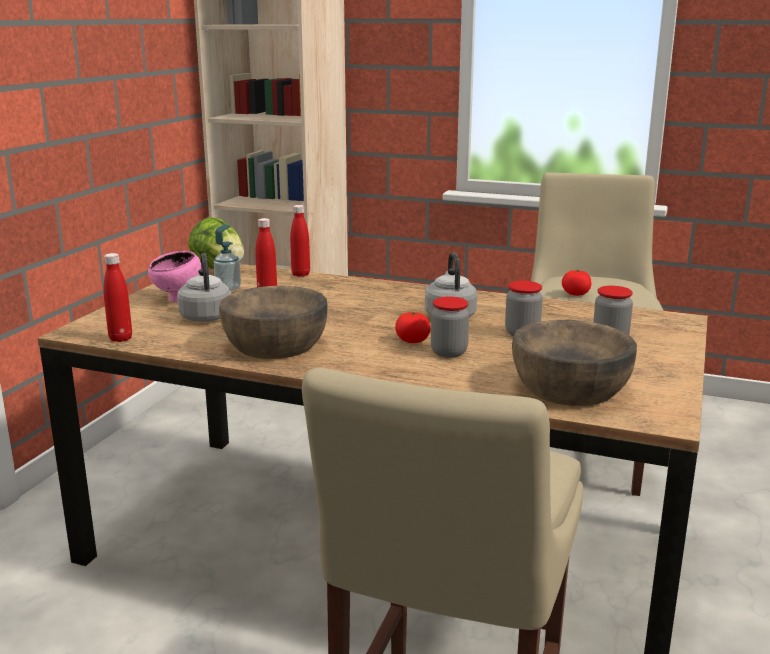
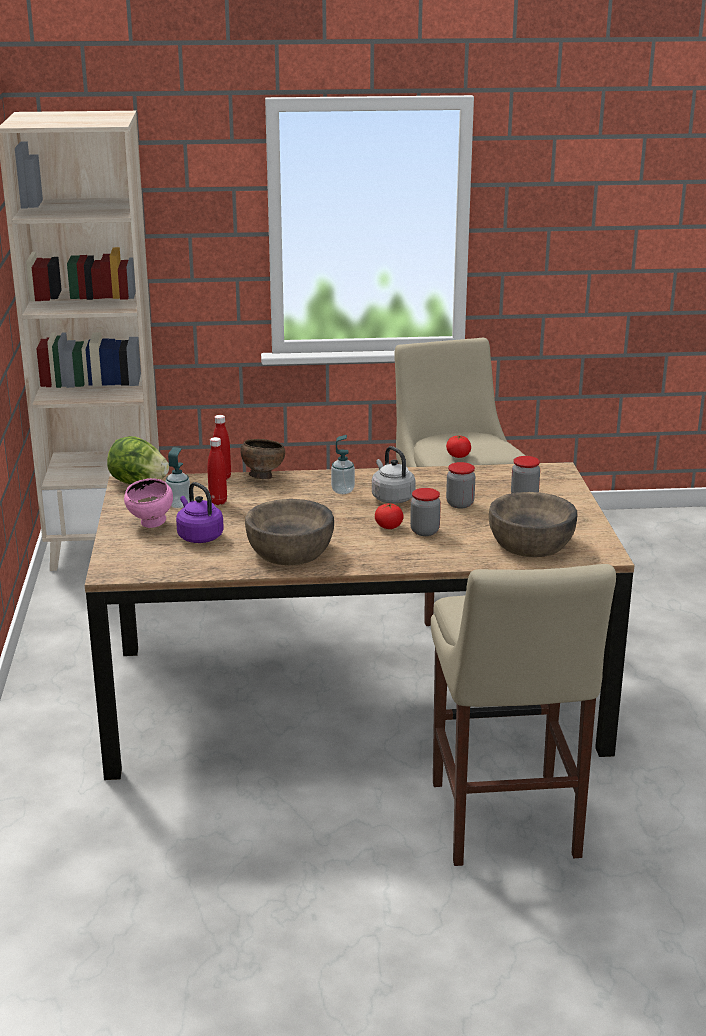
camera: 25 degrees left, 5 degrees up
(120, 338) = (158, 571): red bottle -> none
(205, 316) = (199, 536): grey kettle -> purple kettle
(339, 279) = (262, 477): none -> brown bowl
(404, 302) = (343, 491): none -> soap dispenser

